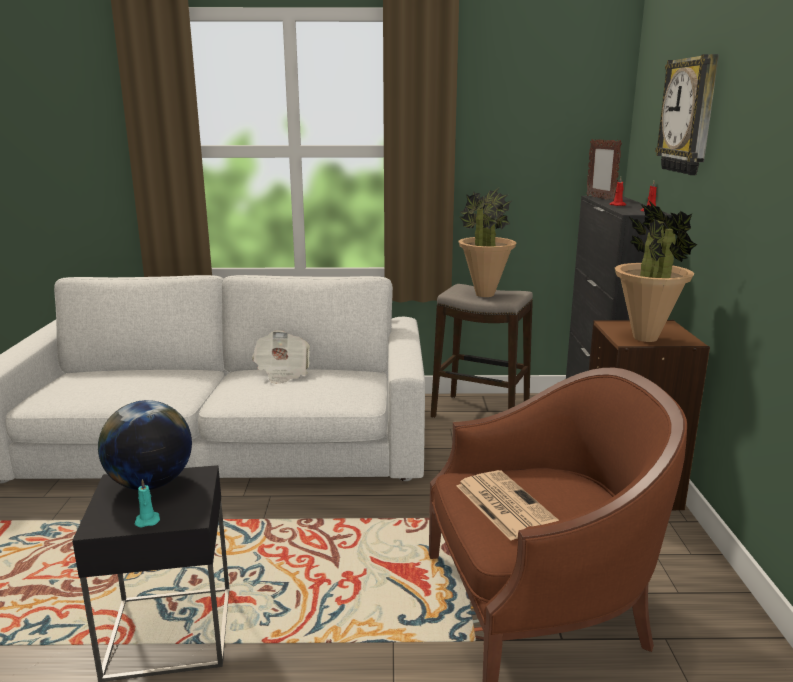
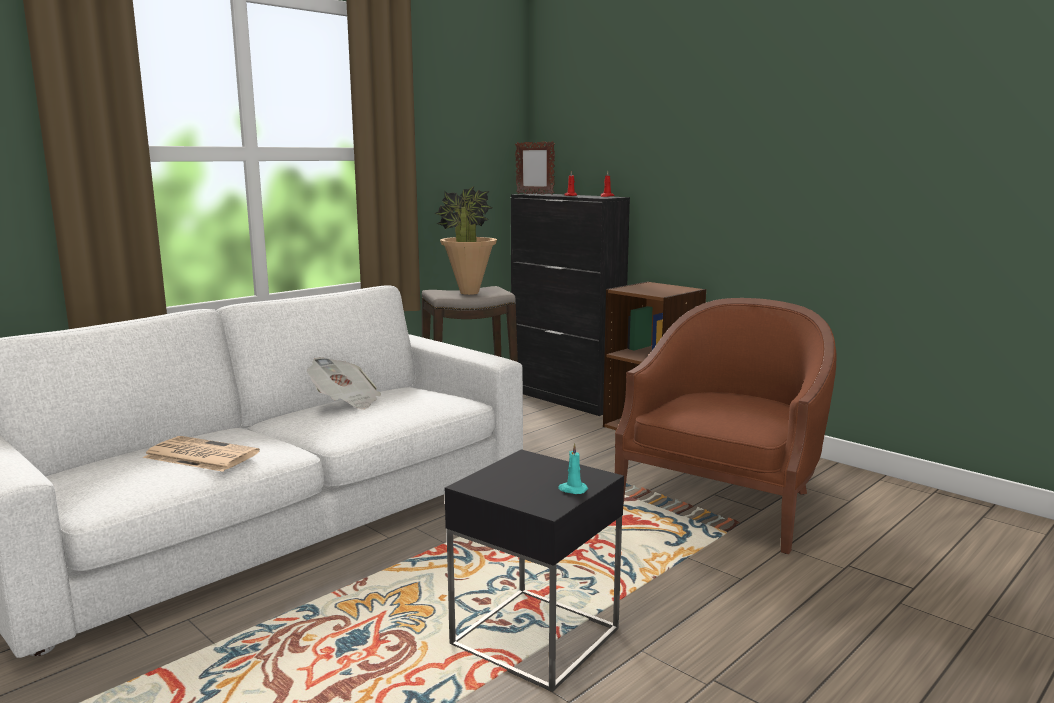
camera: 45 degrees left, 5 degrees down
(150, 484) = (506, 475): globe -> none
(504, 504) = (715, 414): newspaper -> newspaper (199, 455)
(646, 338) = (664, 291): potted plant -> none
(689, 116) = (631, 117): wall clock -> none

